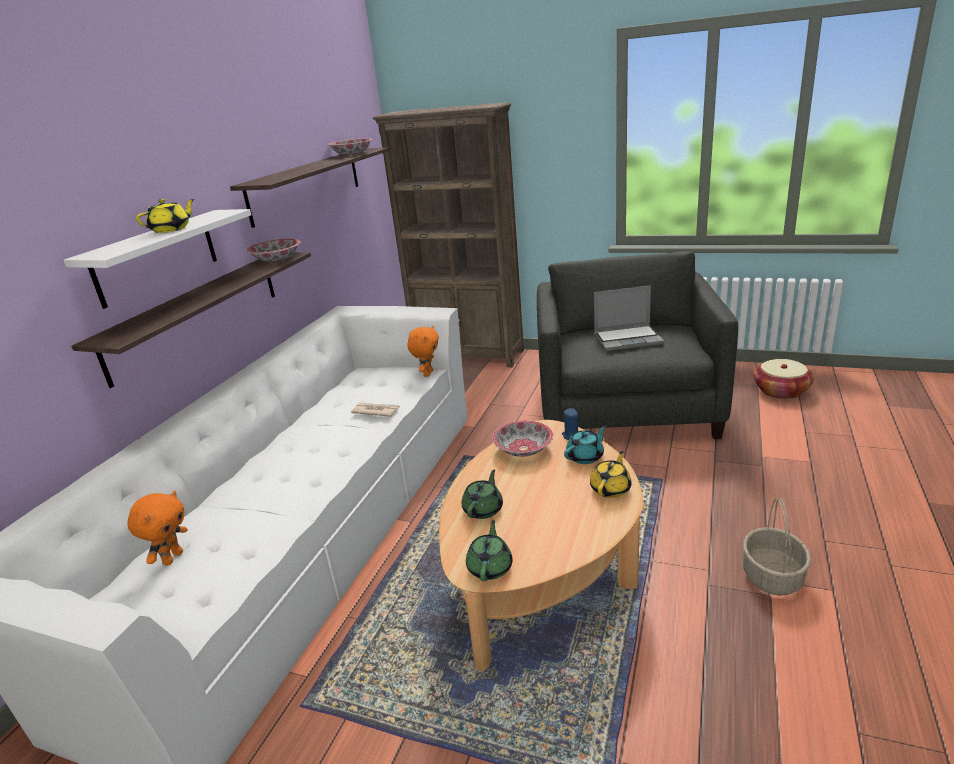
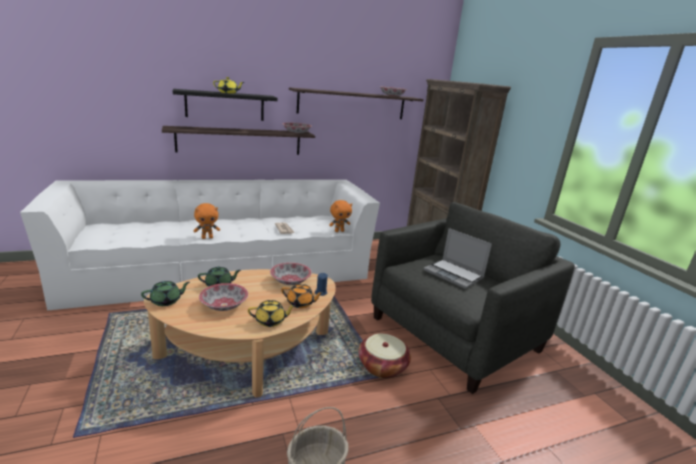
camera: 45 degrees right, 5 degrees down
(156, 257) = (225, 105): white shelf -> black shelf
(172, 558) = (135, 227): orange plush toy -> orange plush toy (207, 237)
(544, 517) = (223, 305): none -> bowl
(585, 456) = (301, 303): turquoise teapot -> orange teapot
(781, 391) = (596, 414): basket -> basket (382, 366)

